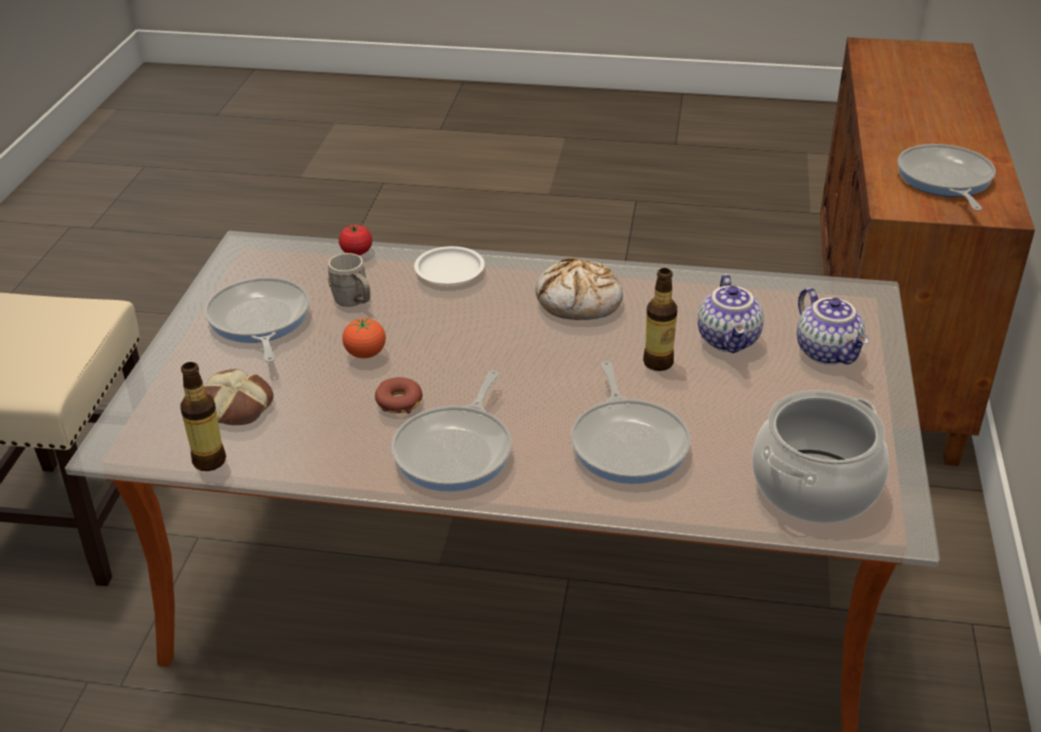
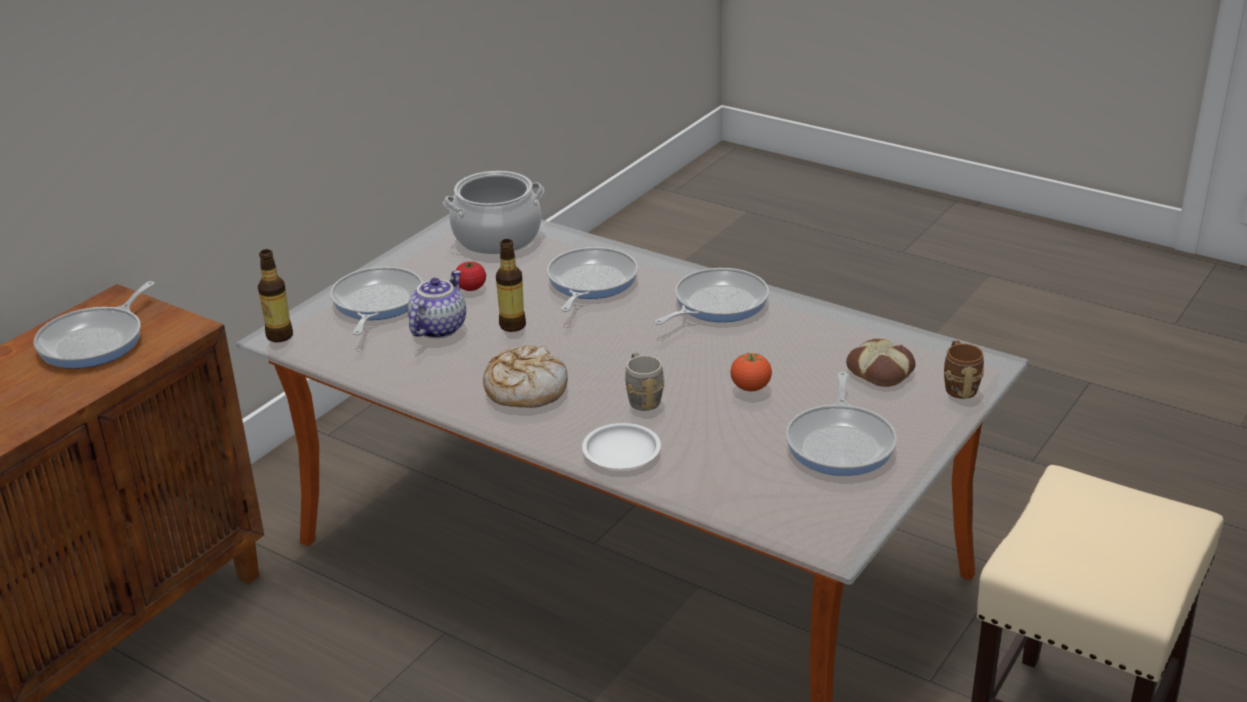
camera: 155 degrees left, 5 degrees down
(147, 409) = (959, 386): none -> brown mug
(209, 461) = (908, 337): bottle -> bottle (280, 336)
(354, 302) = (738, 440): grey mug -> grey mug (642, 398)
(356, 252) = (707, 500): tomato -> tomato (471, 287)
(399, 402) = (741, 344): donut -> none
(828, 352) = (376, 303): teapot -> frying pan

